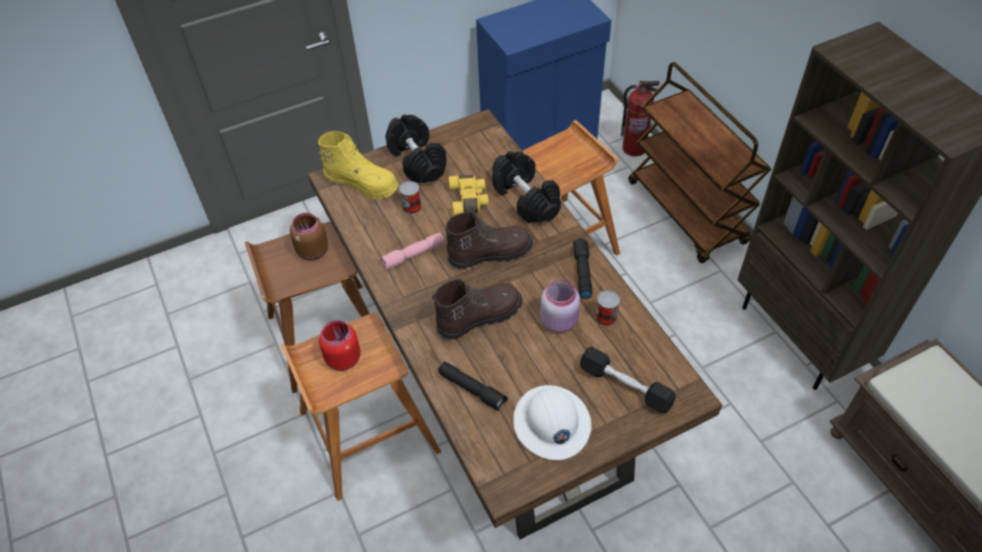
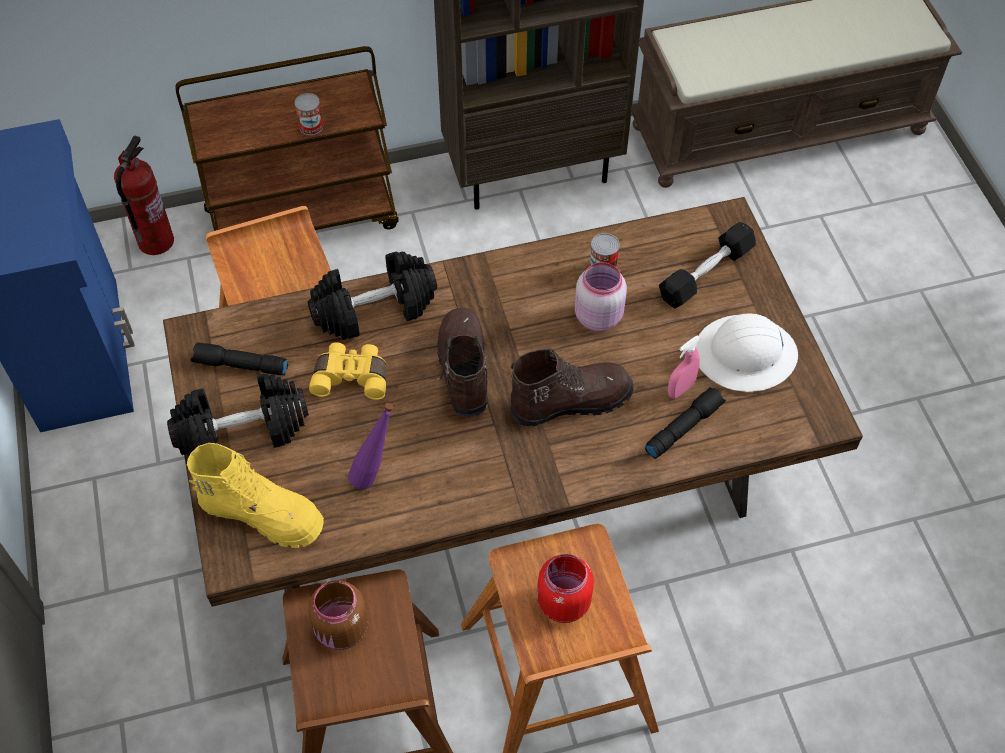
camera: 80 degrees left, 5 degrees up
(362, 183) = (263, 514): yellow boot -> yellow boot turned 75 degrees clockwise
(399, 226) = (375, 473): none -> purple bottle
(411, 207) = (340, 452): can -> can (311, 126)
(413, 256) = (439, 463): pink flashlight -> none
(478, 317) = (570, 401): brown boot -> brown boot turned 90 degrees clockwise
(507, 383) = (680, 389): none -> pink spray bottle
(582, 272) = (524, 276): black flashlight -> black flashlight (240, 366)

